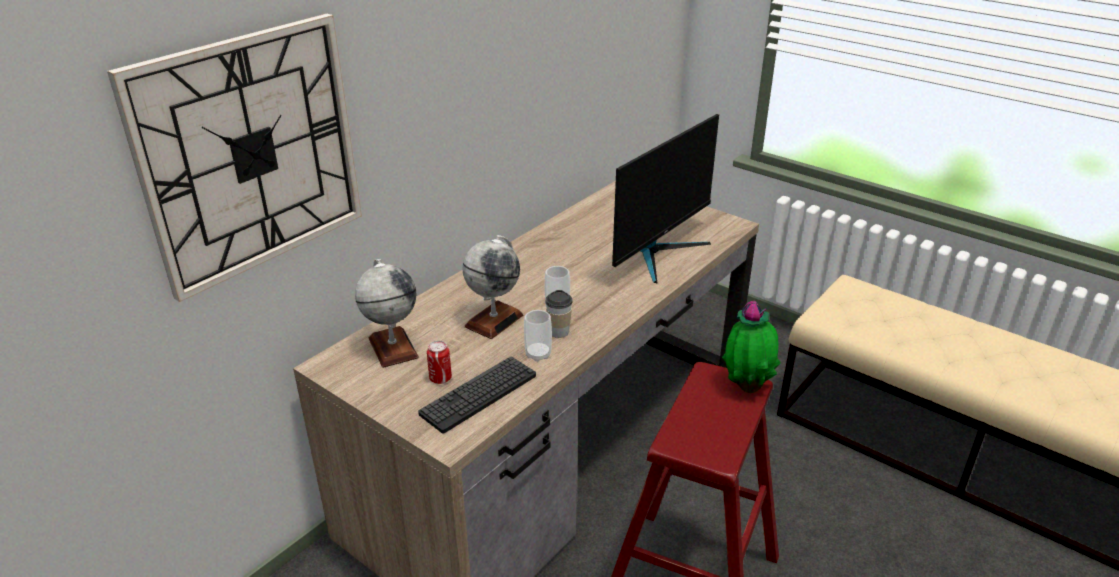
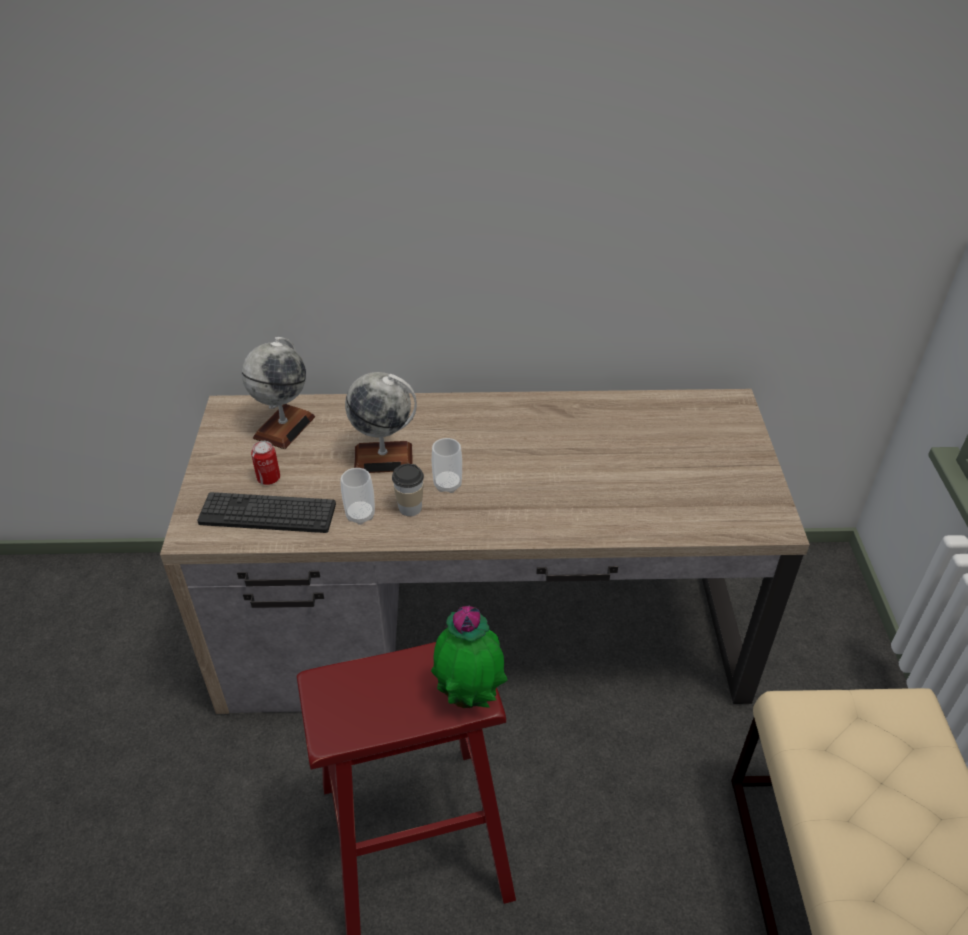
camera: 50 degrees right, 10 degrees up
(251, 153) = (172, 187): wall clock -> none
(659, 252) = (635, 498): monitor -> none

